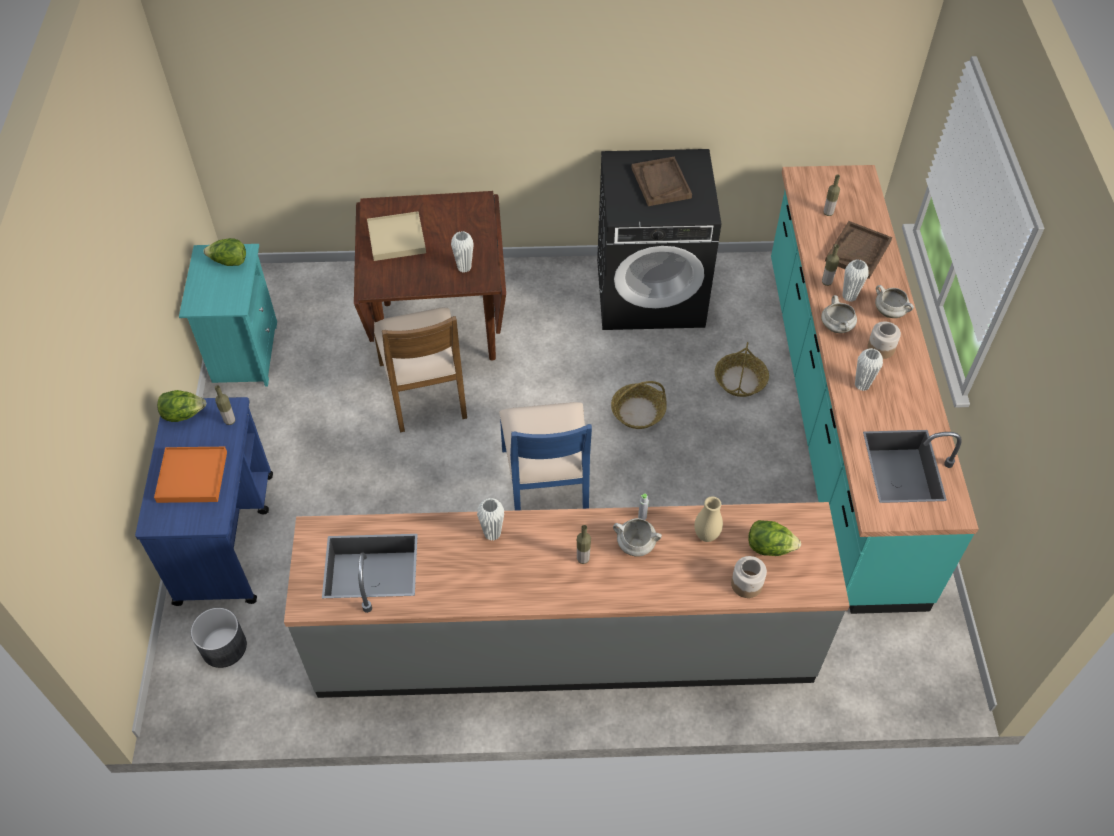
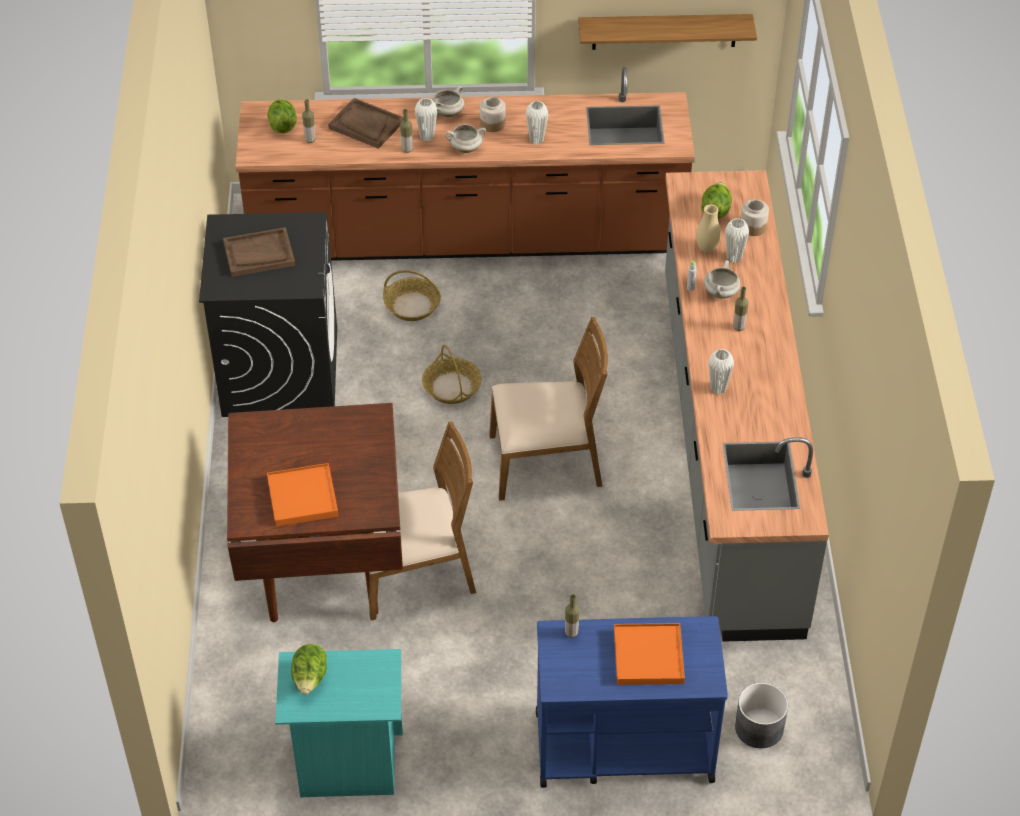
camera: 90 degrees left, 5 degrees down
(184, 414) = (563, 677): lettuce -> lettuce (282, 125)
(396, 239) = (303, 497): beige tray -> orange tray
(464, 267) = (355, 434): white vase -> white vase (734, 257)
(546, 484) = (546, 462): blue chair -> brown chair
(838, 421) = (467, 239): turquoise counter -> brown counter
(1027, 469) = (664, 31): none -> shelf

